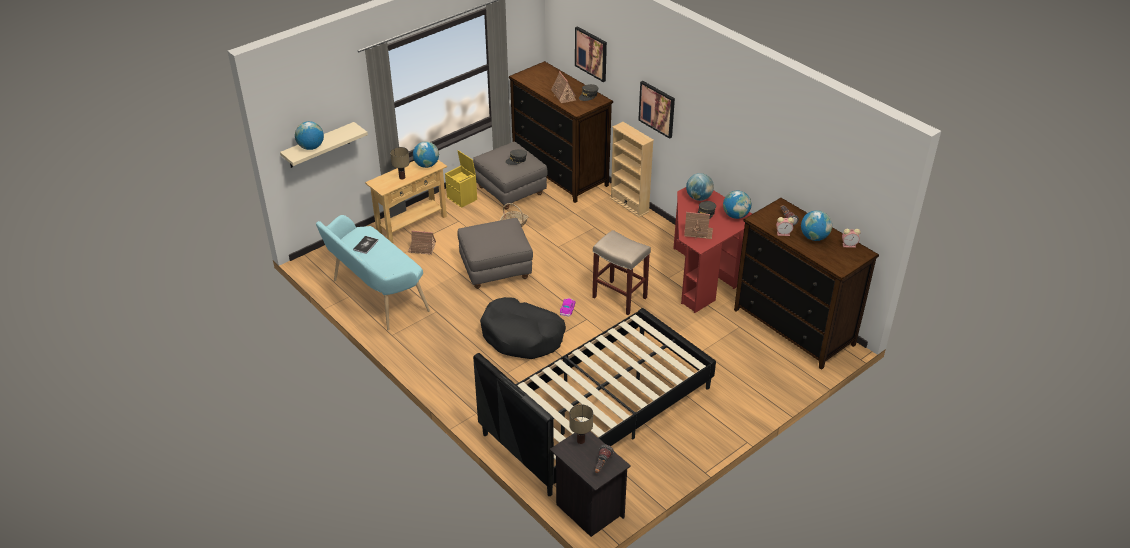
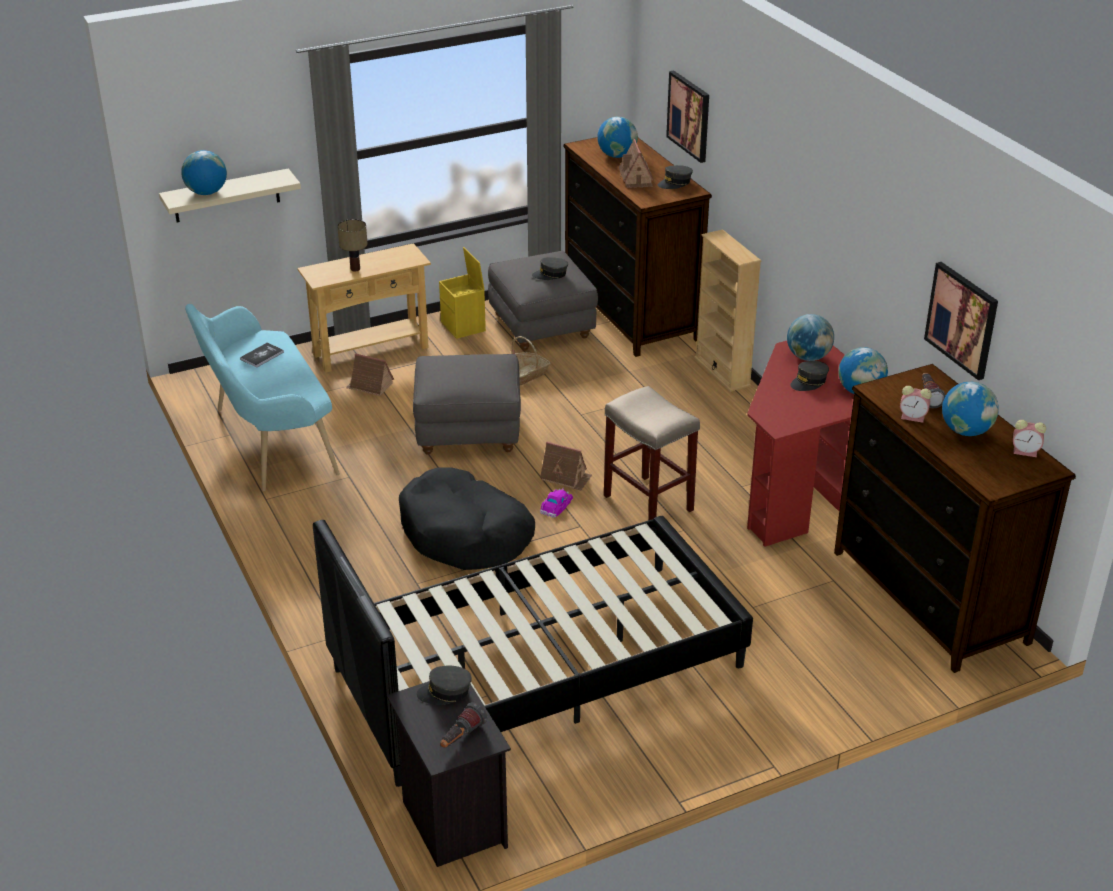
camera: 15 degrees right, 5 degrees down
(427, 165) = (401, 257): globe -> globe (617, 155)
(581, 441) = (445, 692): table lamp -> grey cap
(657, 109) = (770, 207): picture -> picture (962, 320)
(698, 232) = (784, 406): toy house -> toy house (566, 477)

